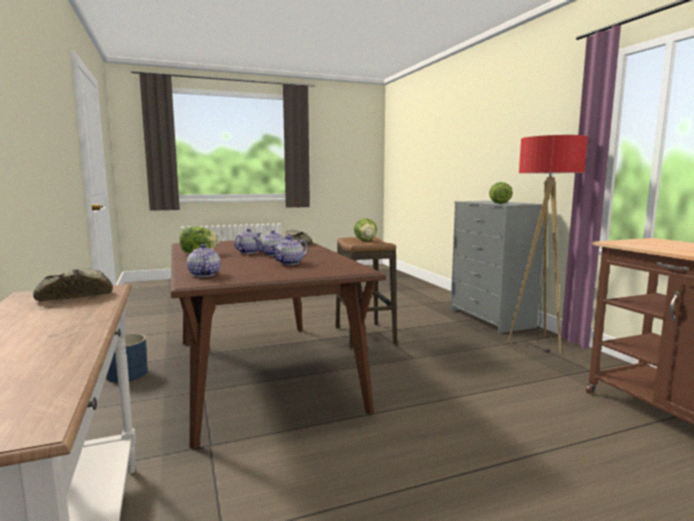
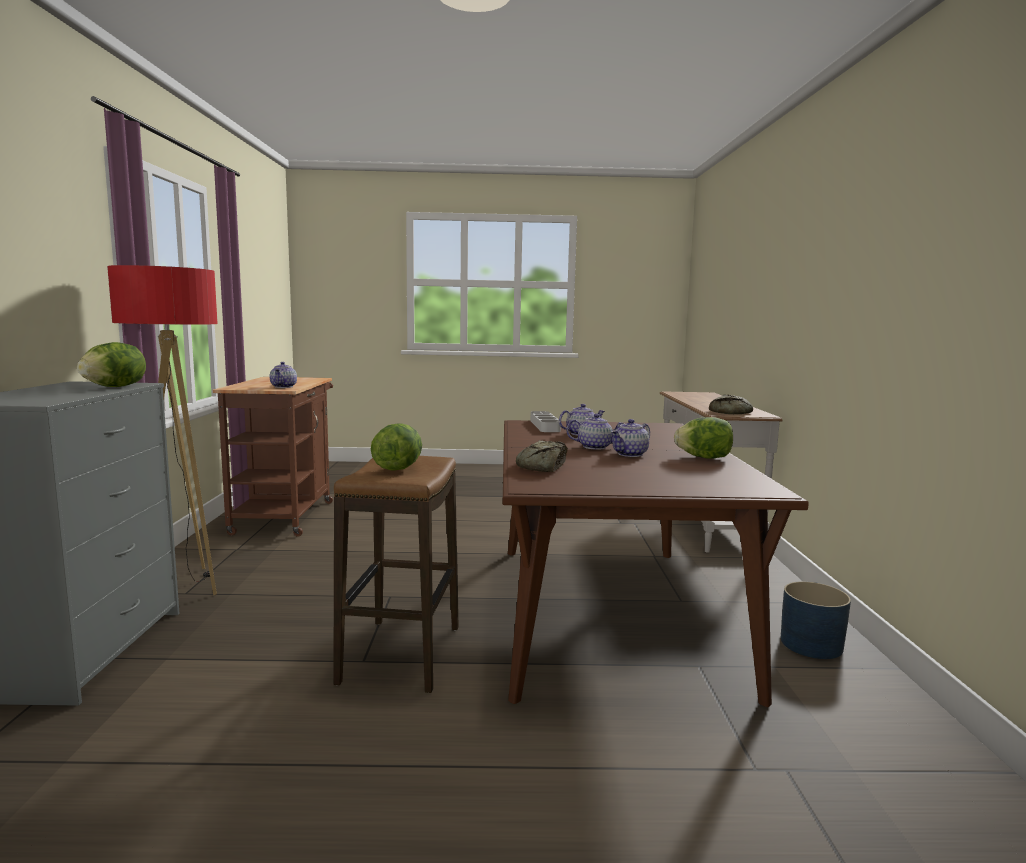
camera: 160 degrees left, 0 degrees up
(204, 275) = (667, 430): teapot -> teapot (284, 386)
(331, 268) = (544, 425): none -> grey tray

